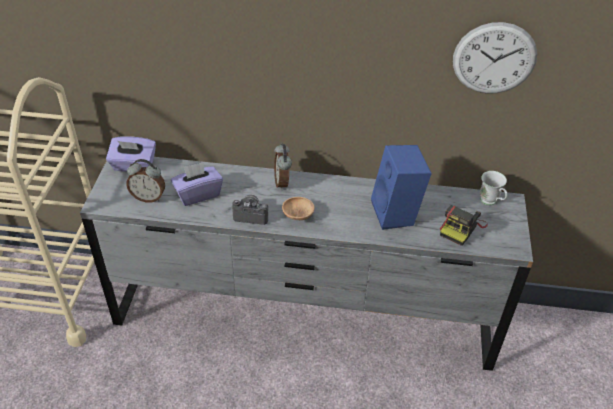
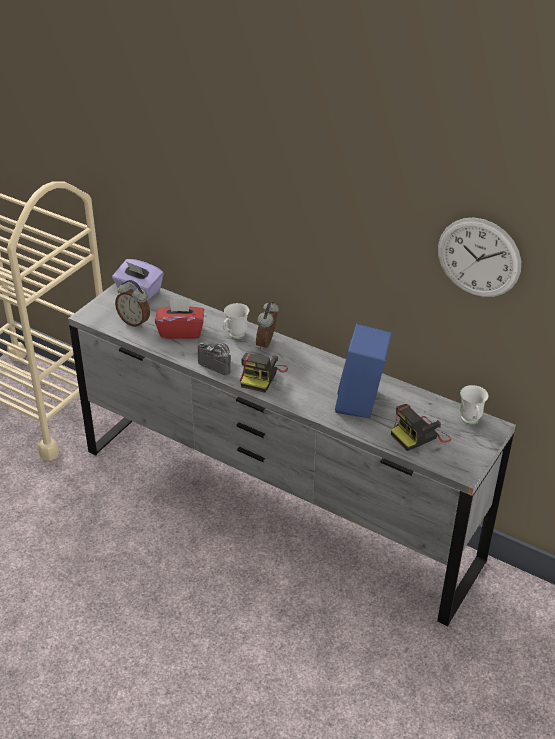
camera: 25 degrees right, 5 degrees down
(198, 194) = (181, 331): purple tissue box -> red tissue box
(249, 184) = (234, 336): none -> white mug
(298, 215) = (262, 376): brown bowl -> camera

